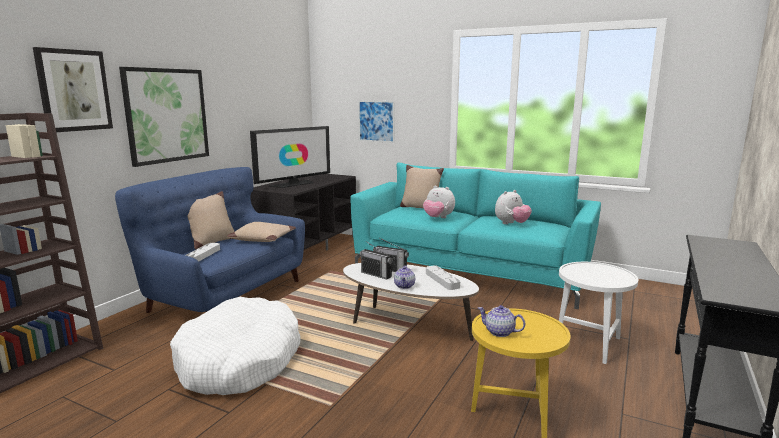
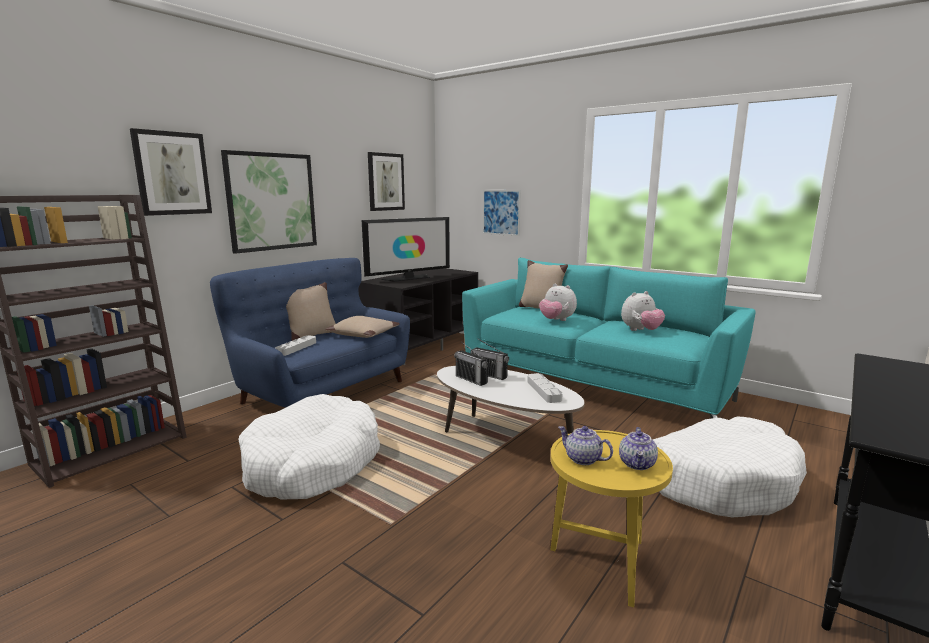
camera: 10 degrees right, 0 degrees up
(268, 94) = (385, 182): none -> picture
(404, 286) = (498, 394): teapot -> teapot (637, 464)
(589, 344) = (720, 481): white side table -> white dog bed

